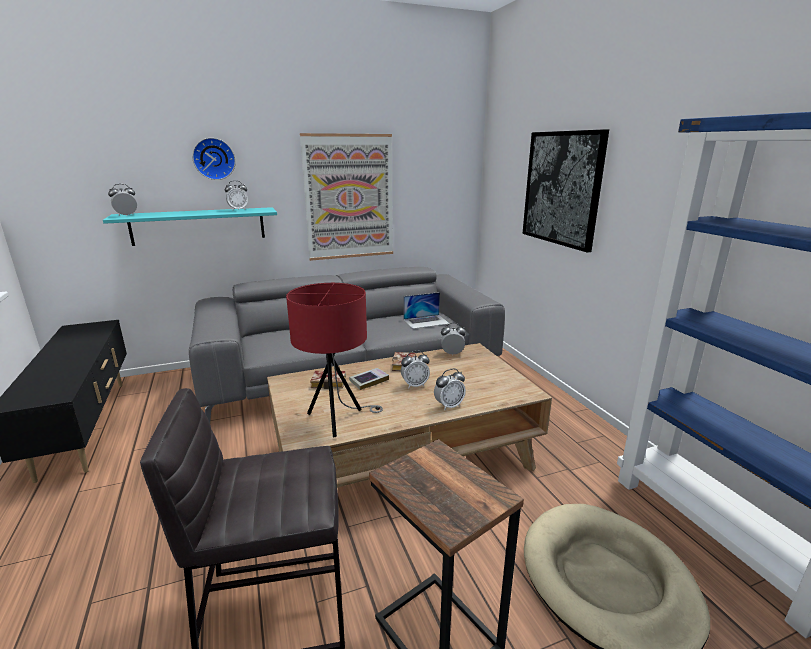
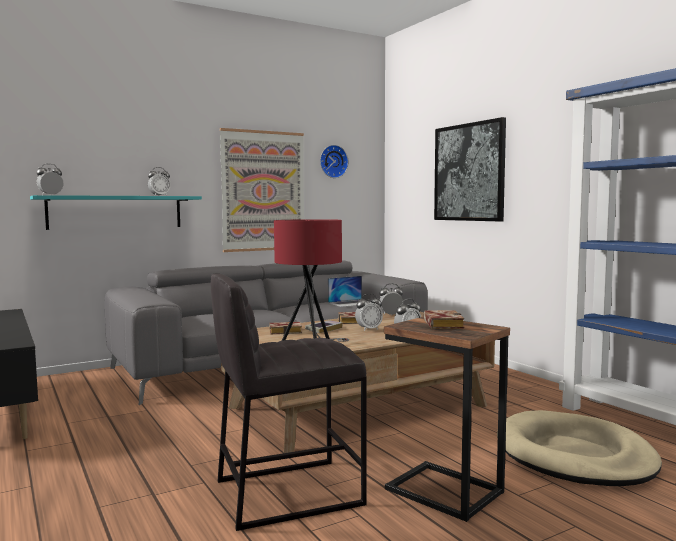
camera: 10 degrees left, 15 degrees down
(214, 159) = (137, 147): wall clock -> wall clock (332, 161)
(440, 476) = (441, 324): none -> book

